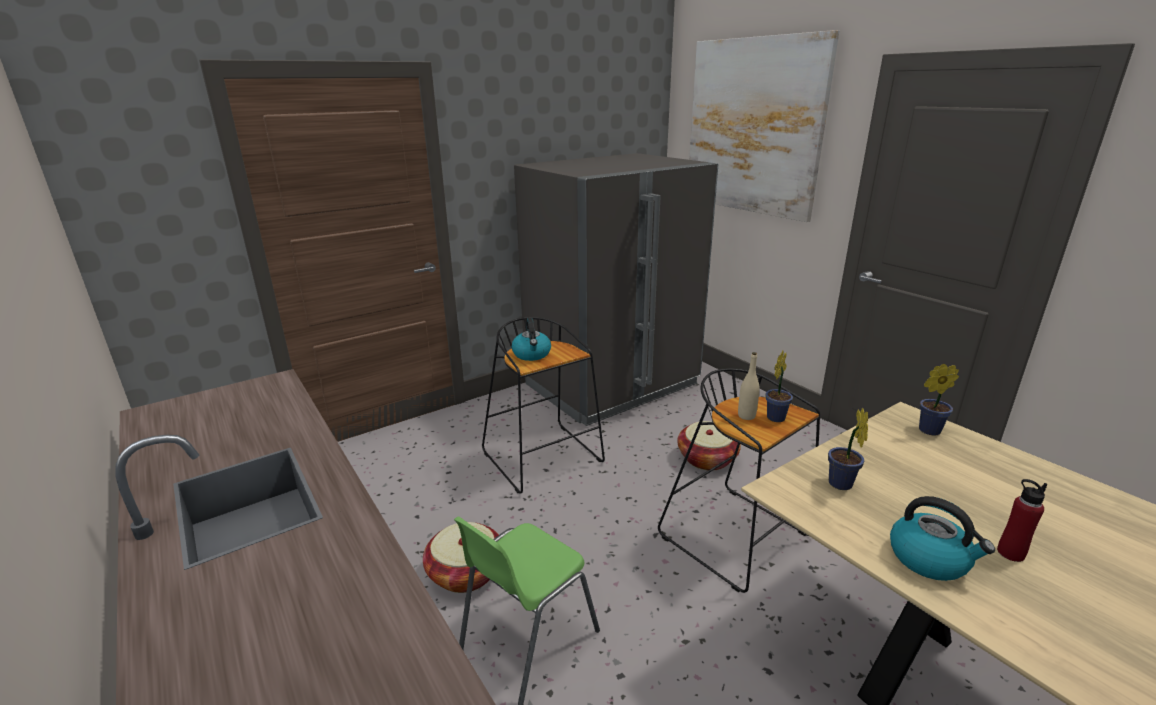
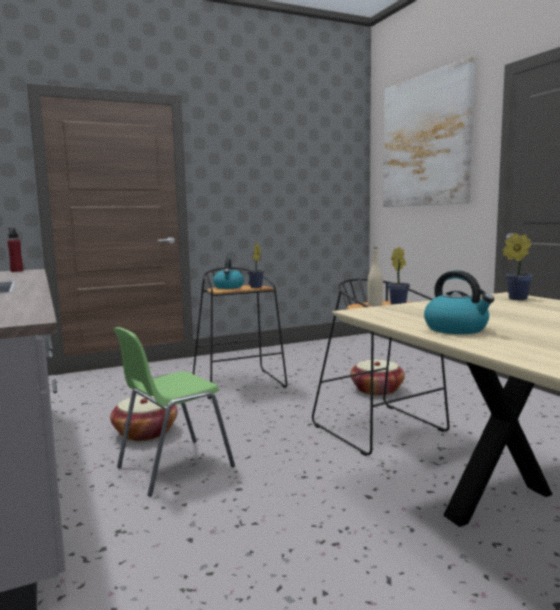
camera: 10 degrees right, 15 degrees down
(613, 385) = (317, 352): grey fridge -> none
(841, 485) = (414, 311): potted plant -> potted plant (255, 287)
(1010, 553) = (531, 329): red bottle -> red bottle (17, 271)

